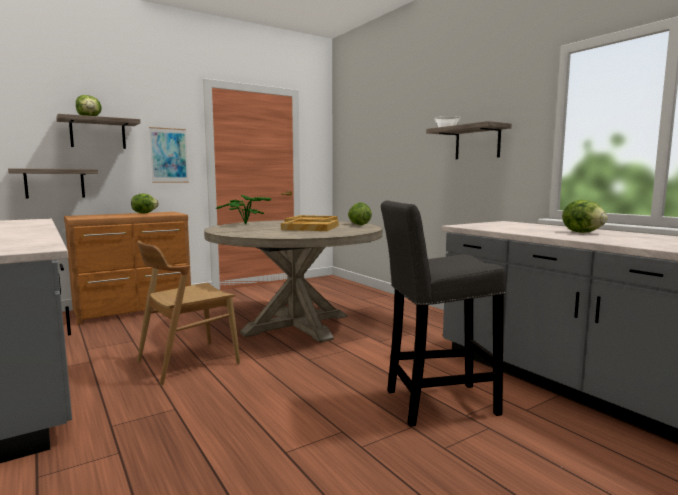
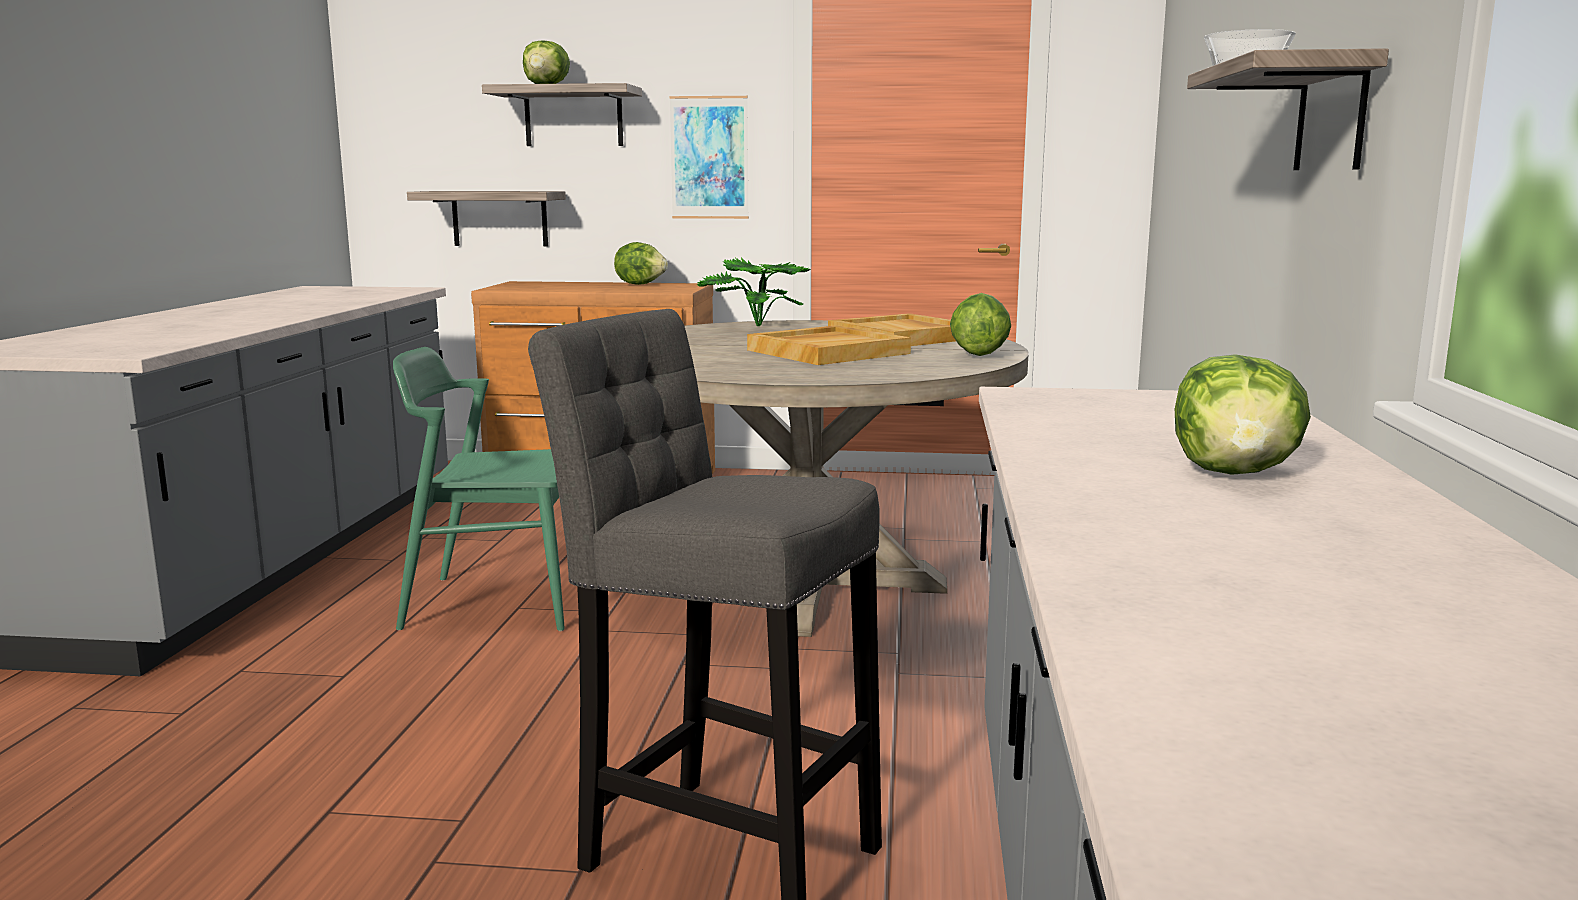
camera: 40 degrees right, 5 degrees up
(187, 362) = (498, 603): brown chair -> green chair

